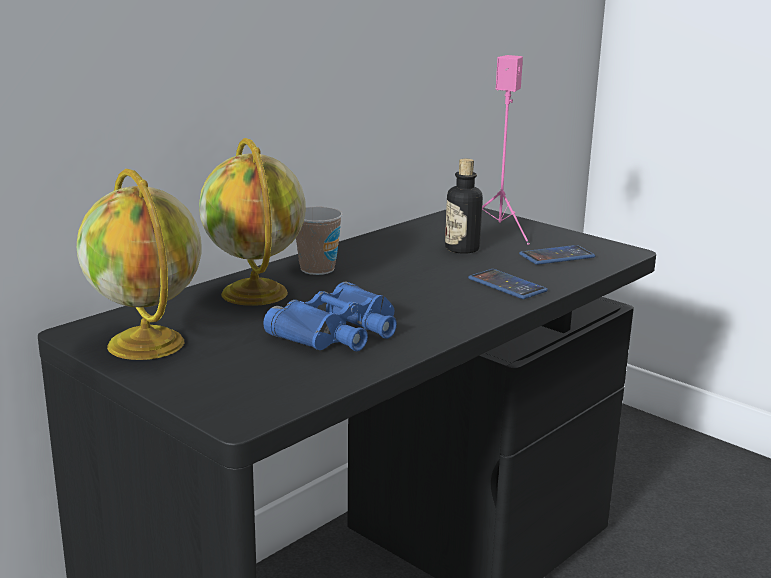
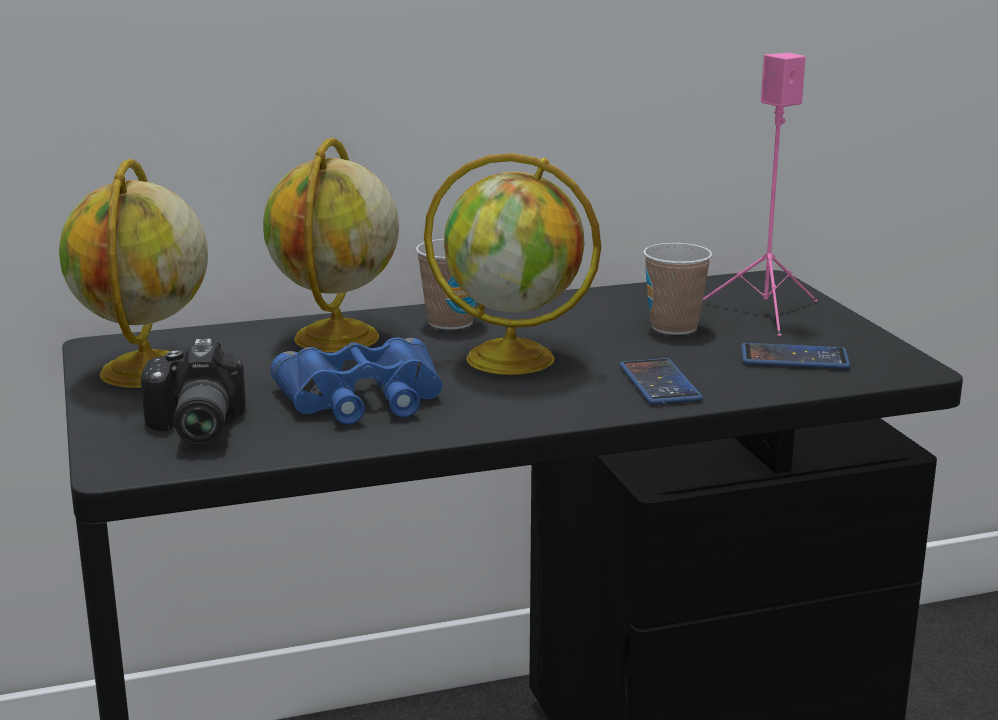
camera: 30 degrees right, 0 degrees up
(250, 378) = (192, 429): none -> camera
(396, 286) = (513, 359): none -> globe
(462, 249) = (674, 327): bottle -> cup

